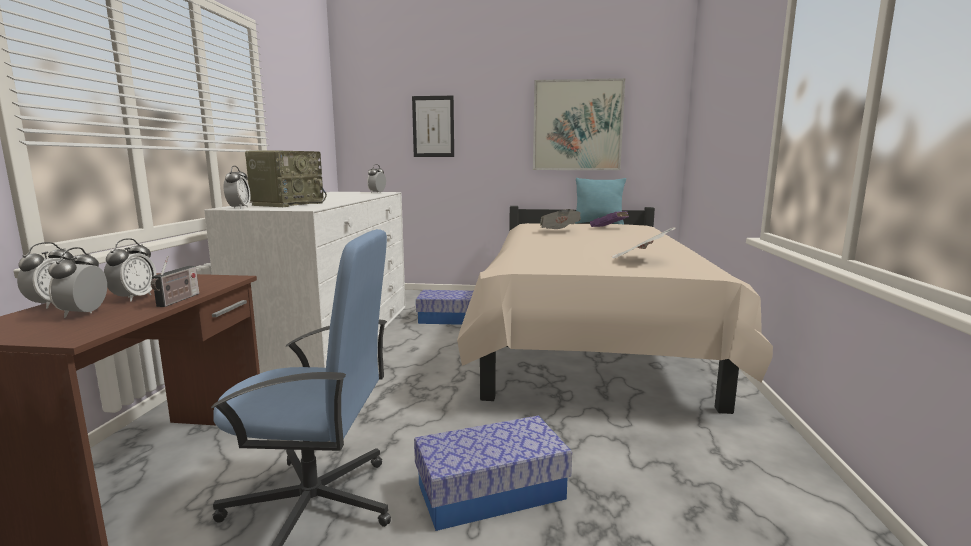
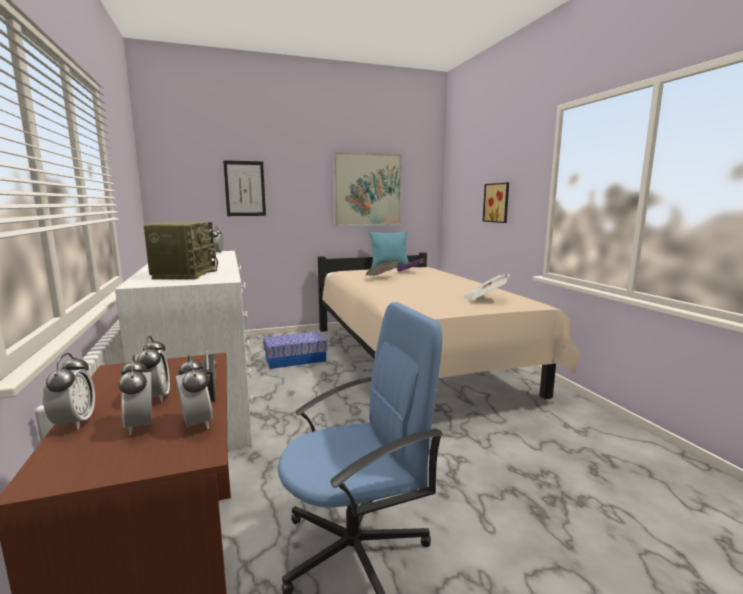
camera: 25 degrees left, 0 degrees up
(239, 208) = (151, 284): alarm clock -> alarm clock (196, 424)
(491, 491) = (470, 494): storage box -> none
(728, 135) = (497, 203): none -> picture

